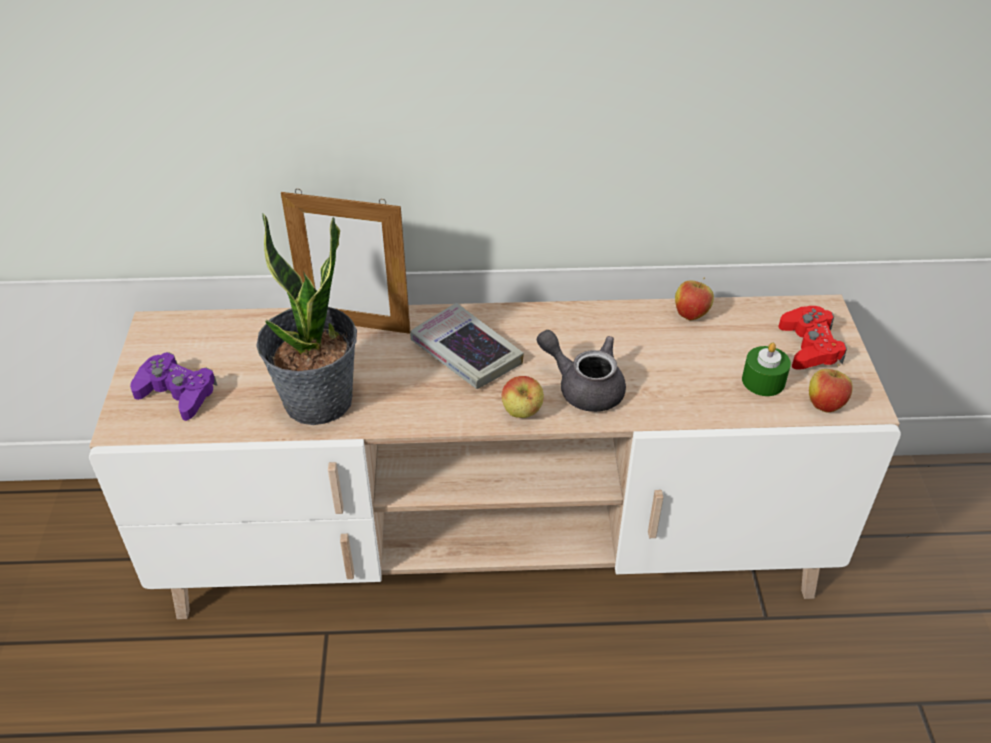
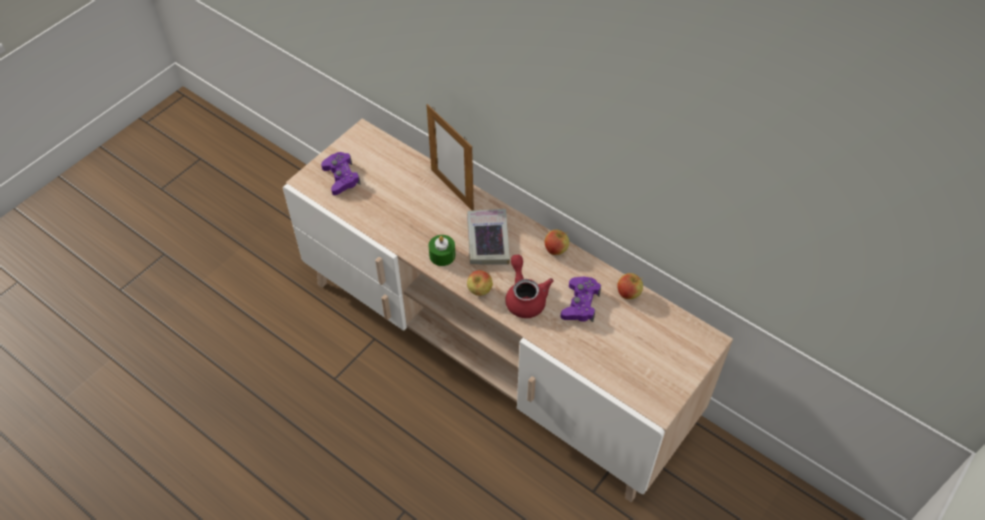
camera: 40 degrees right, 10 degrees up
(318, 401) = (395, 222): potted plant -> none
(584, 387) = (525, 297): grey teapot -> red teapot
(654, 355) = (580, 304): none -> purple game controller
(763, 381) = (620, 357): green candle -> green candle (442, 255)
(809, 346) = (672, 355): red game controller -> none
(825, 405) = (637, 392): apple -> apple (556, 250)

